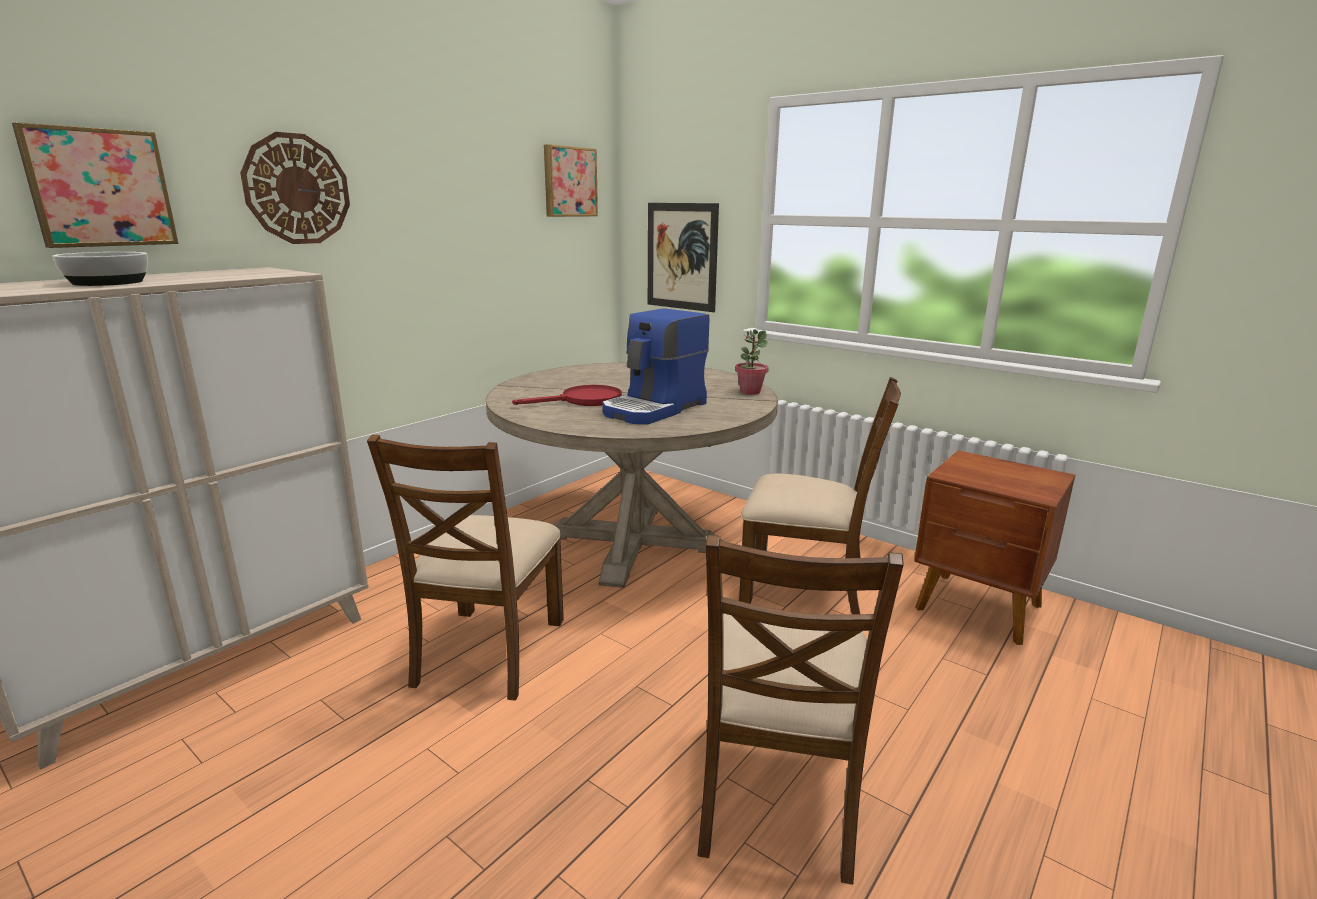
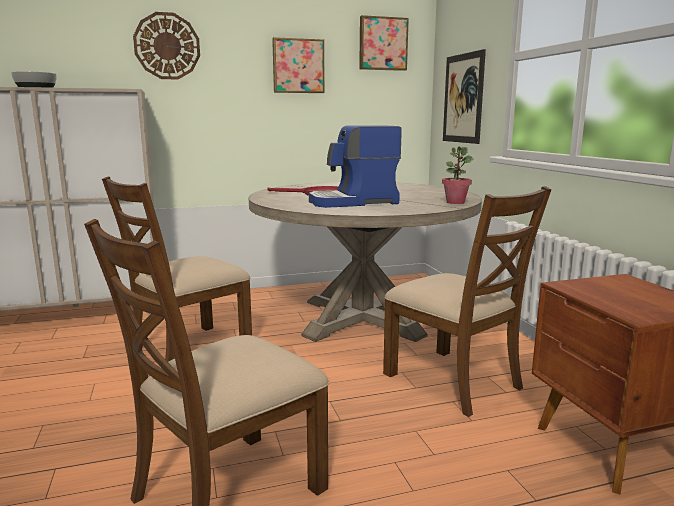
camera: 35 degrees right, 5 degrees down
(99, 188) = (58, 44): picture -> picture (298, 66)

